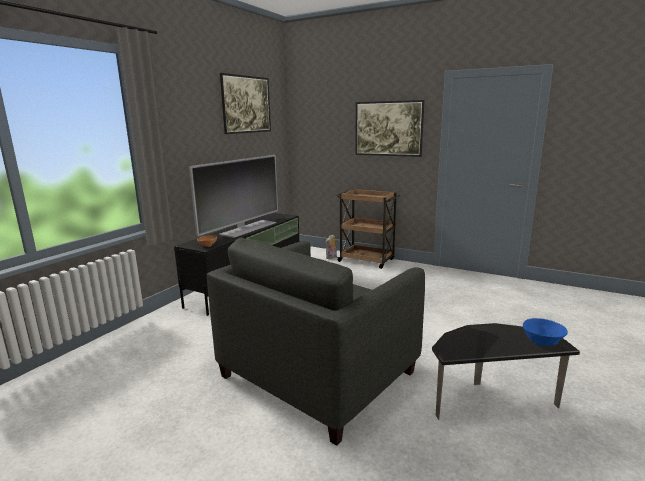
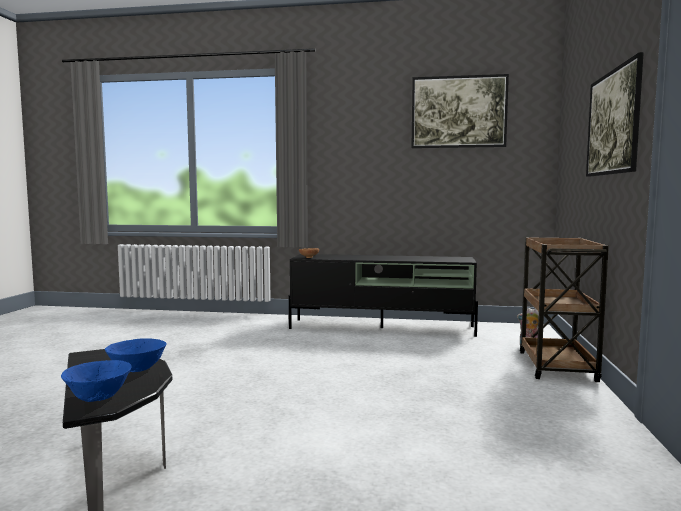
camera: 70 degrees right, 10 degrees down
(247, 228) = (384, 258): television -> none
(318, 374) = (184, 380): grey armchair -> none
(488, 333) = (136, 369): none -> blue bowl

